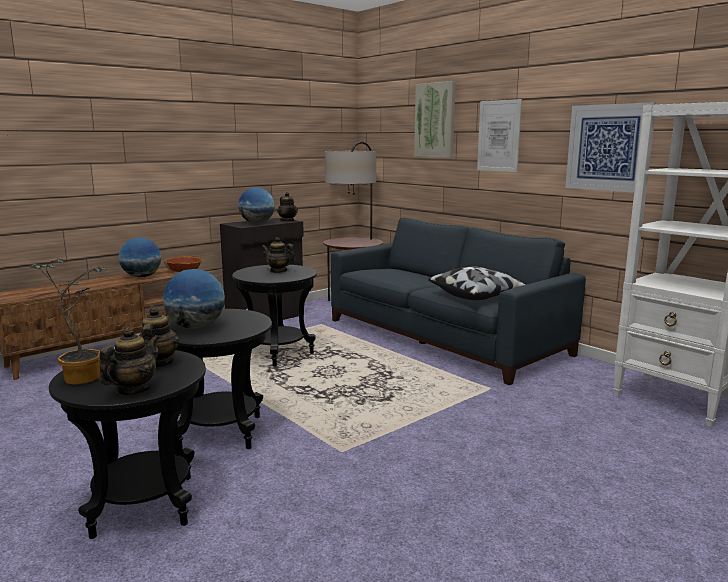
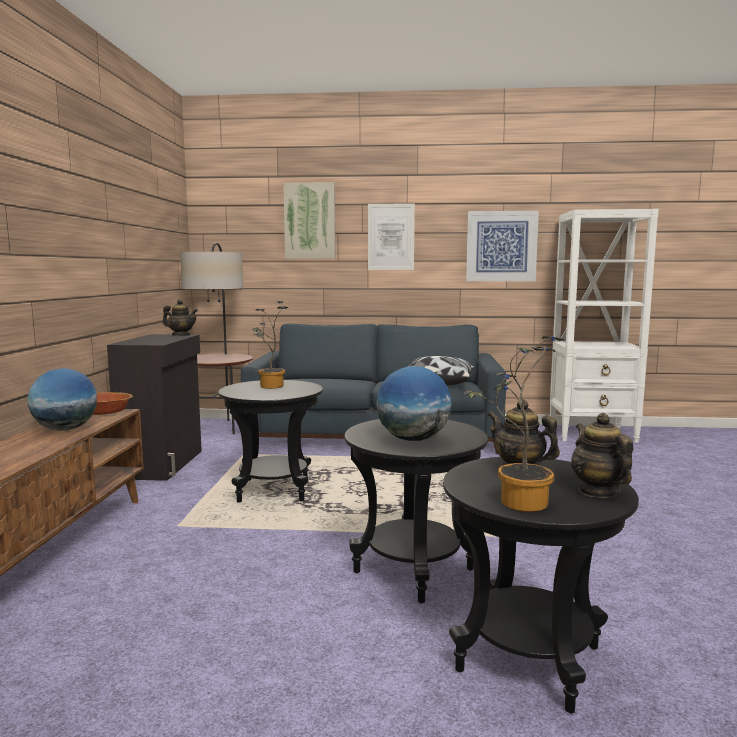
camera: 45 degrees left, 5 degrees down
(257, 223) = (157, 340): globe -> none
(278, 271) = (269, 387): teapot -> potted plant

